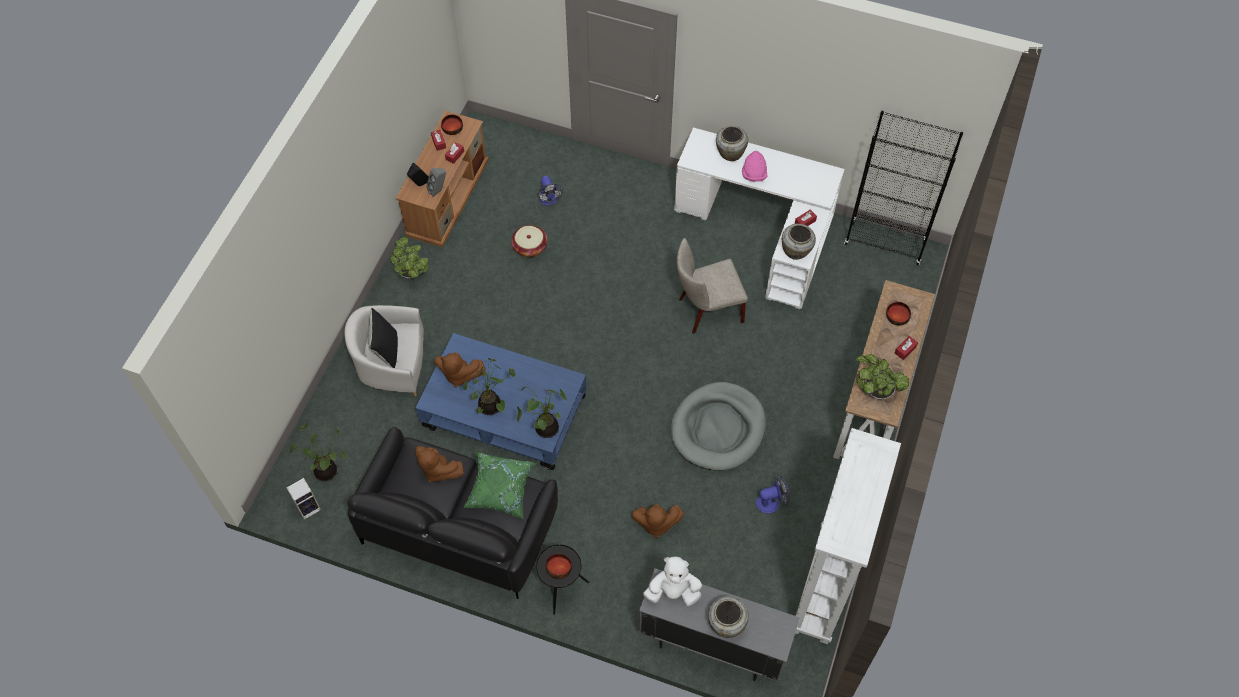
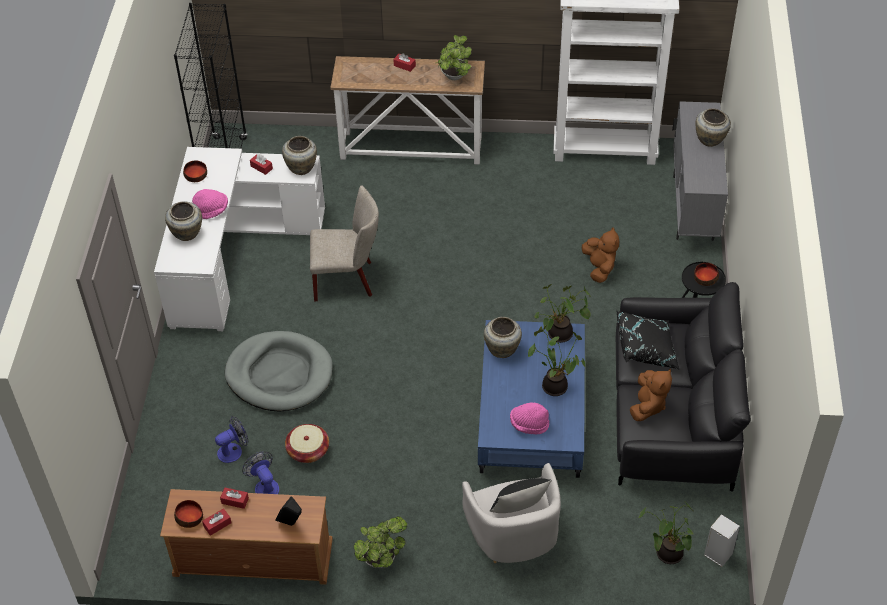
camera: 105 degrees left, 10 degrees down
(438, 190) = (295, 500): grey speaker -> none
(459, 375) = (529, 424): brown plush toy -> pink hat
(500, 491) = (646, 349): green pillow -> black pillow
(547, 378) = (502, 349): none -> beige vase
(673, 592) = (700, 176): white plush toy -> none
(706, 310) = (347, 279): beige chair -> beige chair turned 60 degrees counterclockwise
(718, 428) = (481, 245): grey dog bed -> grey dog bed (279, 374)
(771, 502) = (541, 195): fan -> fan (264, 486)
(897, 316) = (369, 75): bowl -> bowl (195, 175)

